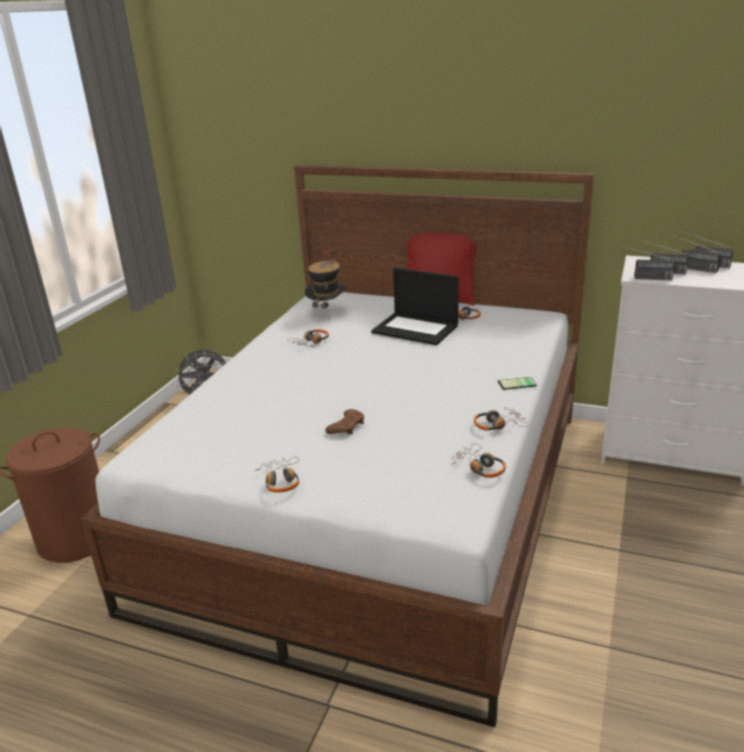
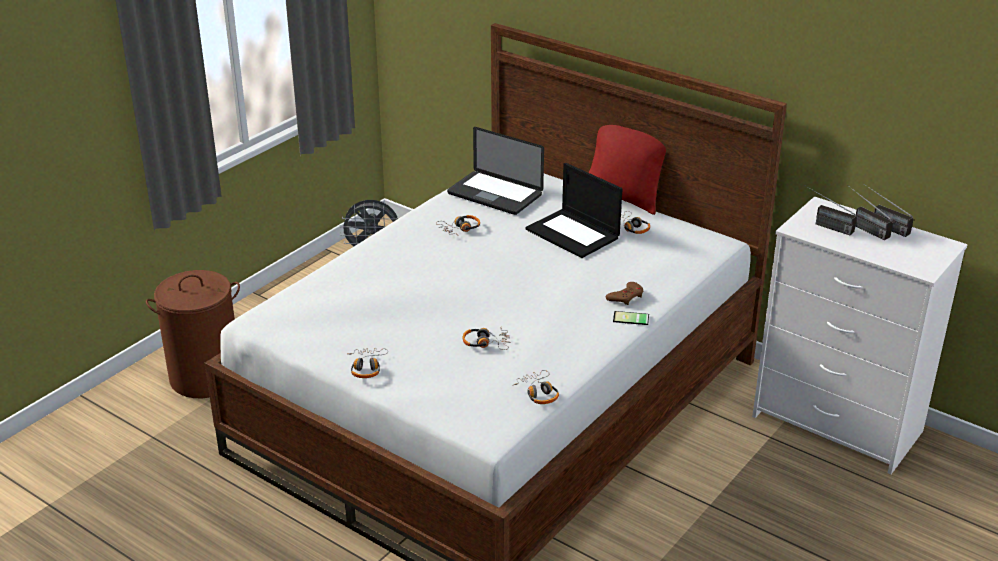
camera: 15 degrees right, 5 degrees up
(327, 313) = (494, 194): hat -> laptop
(347, 426) = (446, 329): brown game controller -> brown game controller (626, 297)
(498, 425) = (583, 357): headphones -> headphones (486, 343)
(643, 278) = (801, 231): radio -> none

